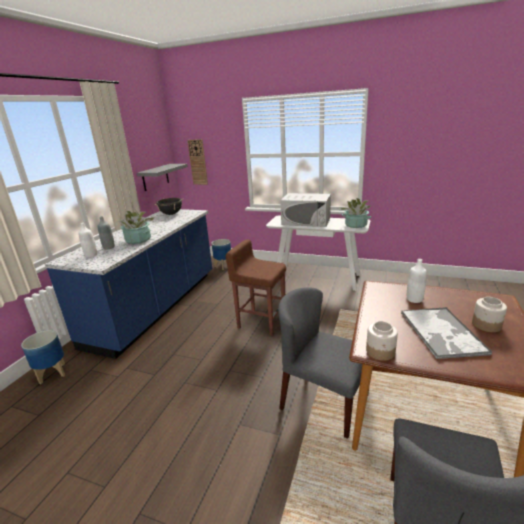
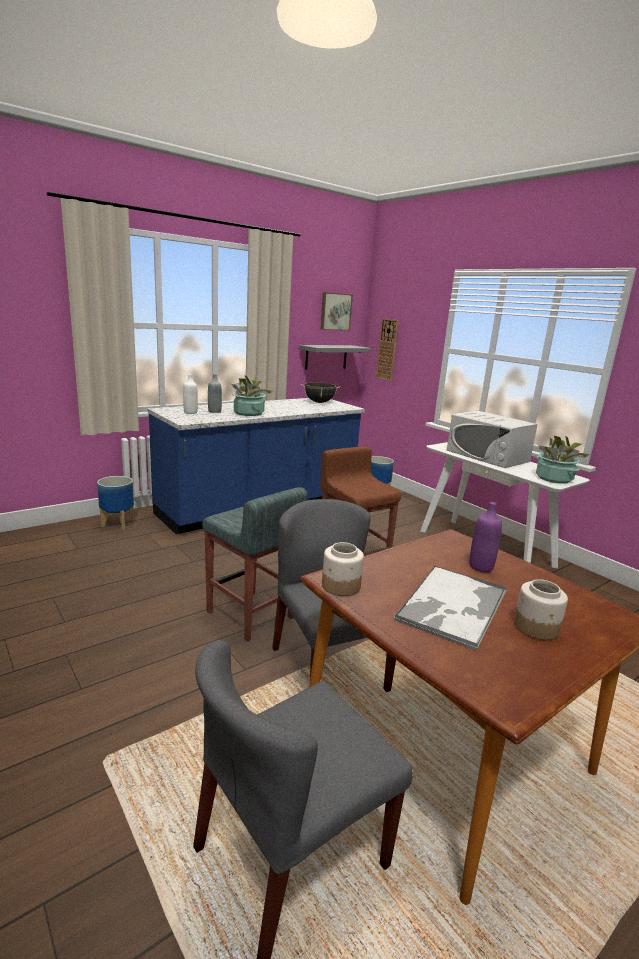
camera: 30 degrees right, 5 degrees down
(152, 140) = (335, 311): none -> picture
(240, 393) = (250, 615): none -> grey stool
(414, 299) = (481, 567): white bottle -> purple bottle

